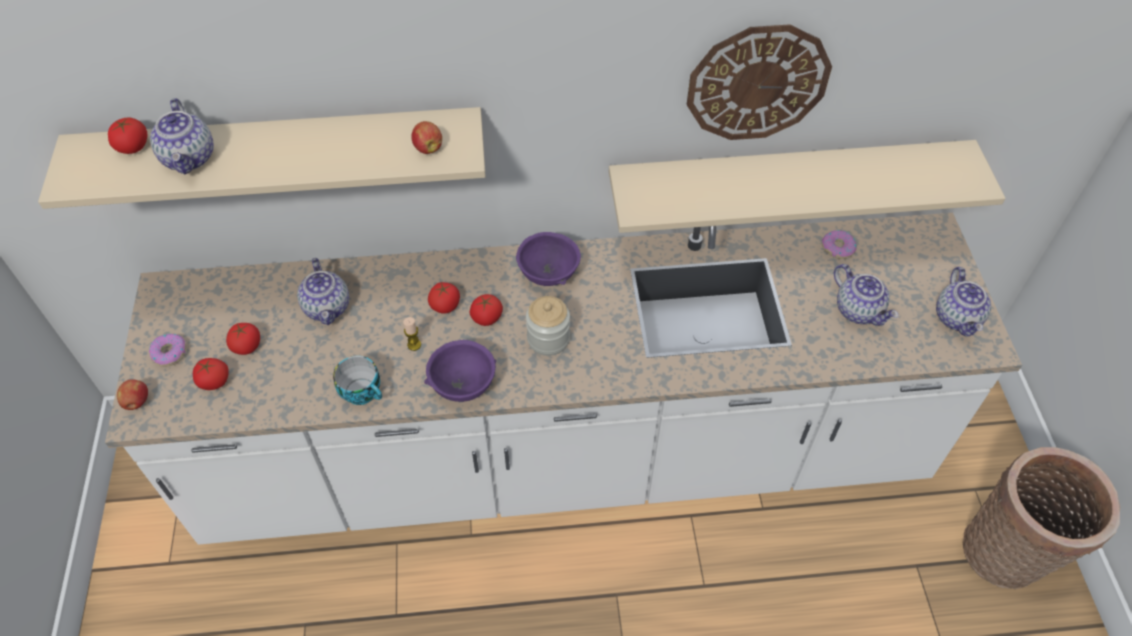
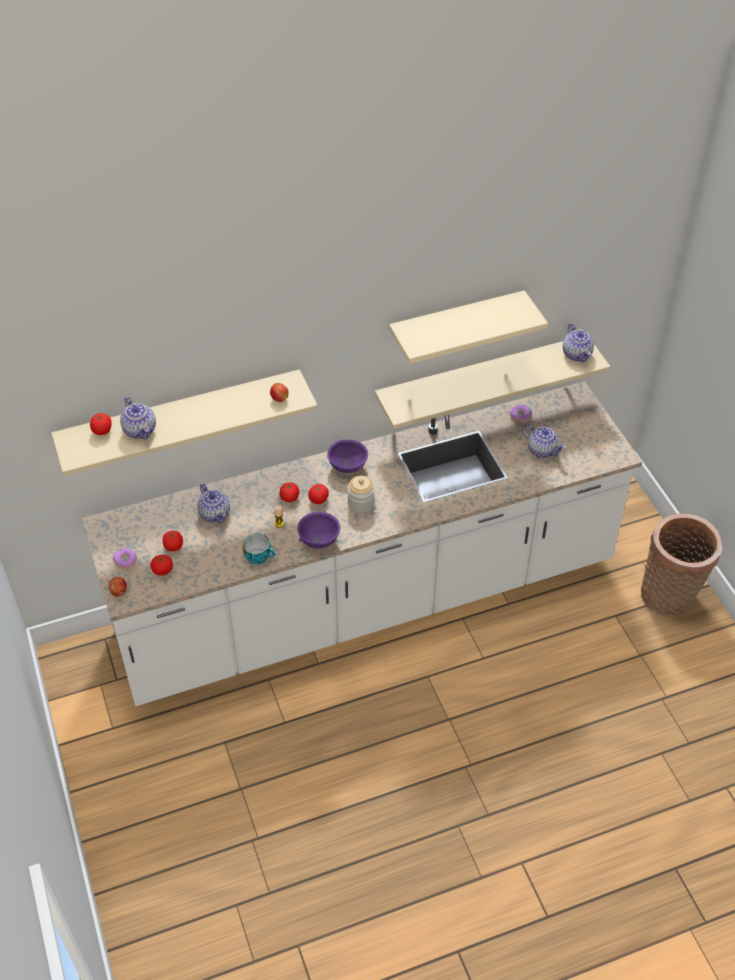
camera: 15 degrees left, 5 degrees down
(757, 83) = (456, 326): wall clock -> beige shelf
(958, 318) = (600, 443): teapot -> teapot (577, 354)

